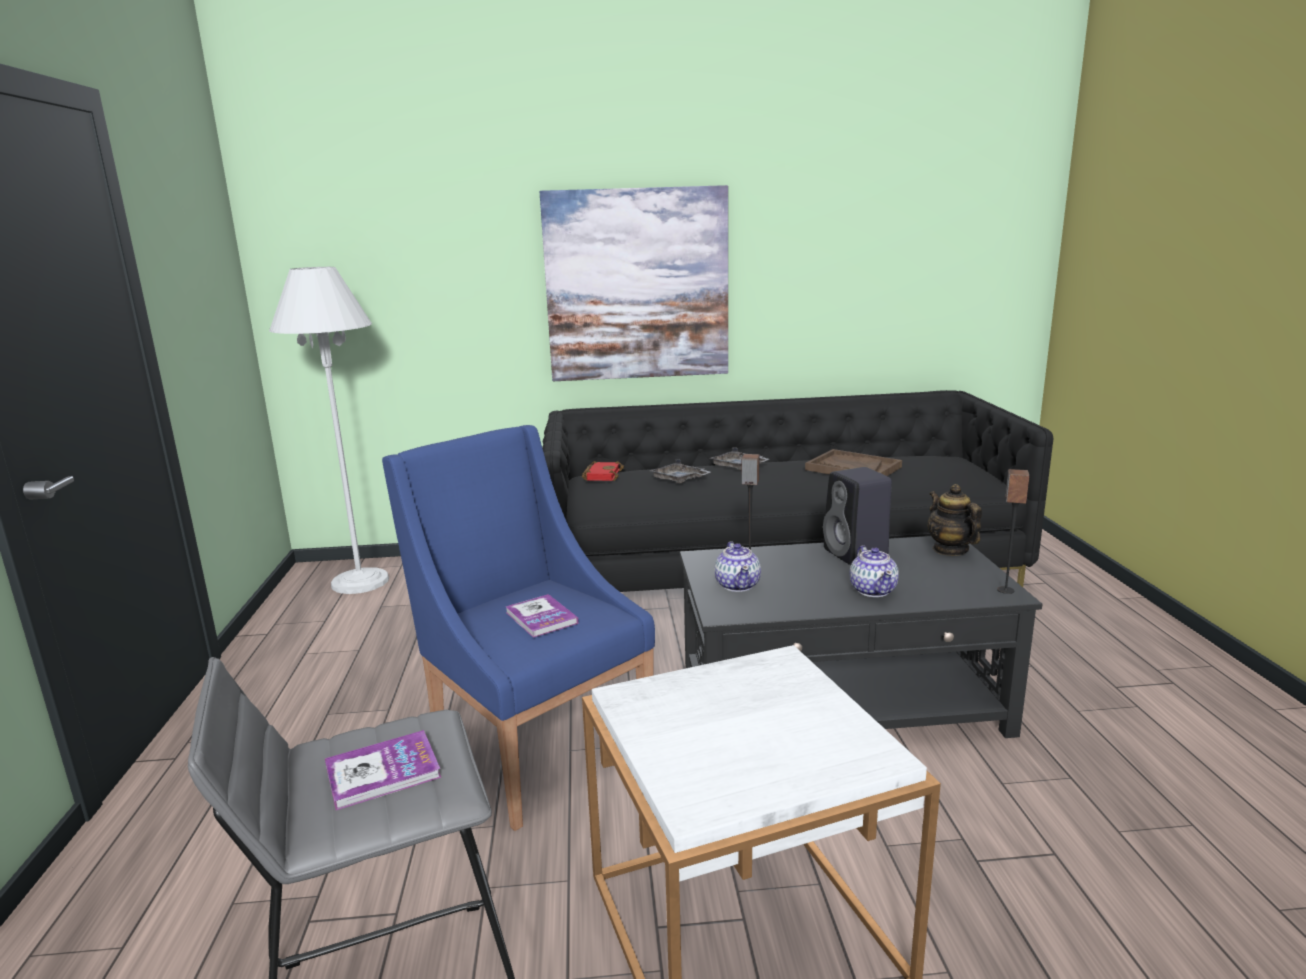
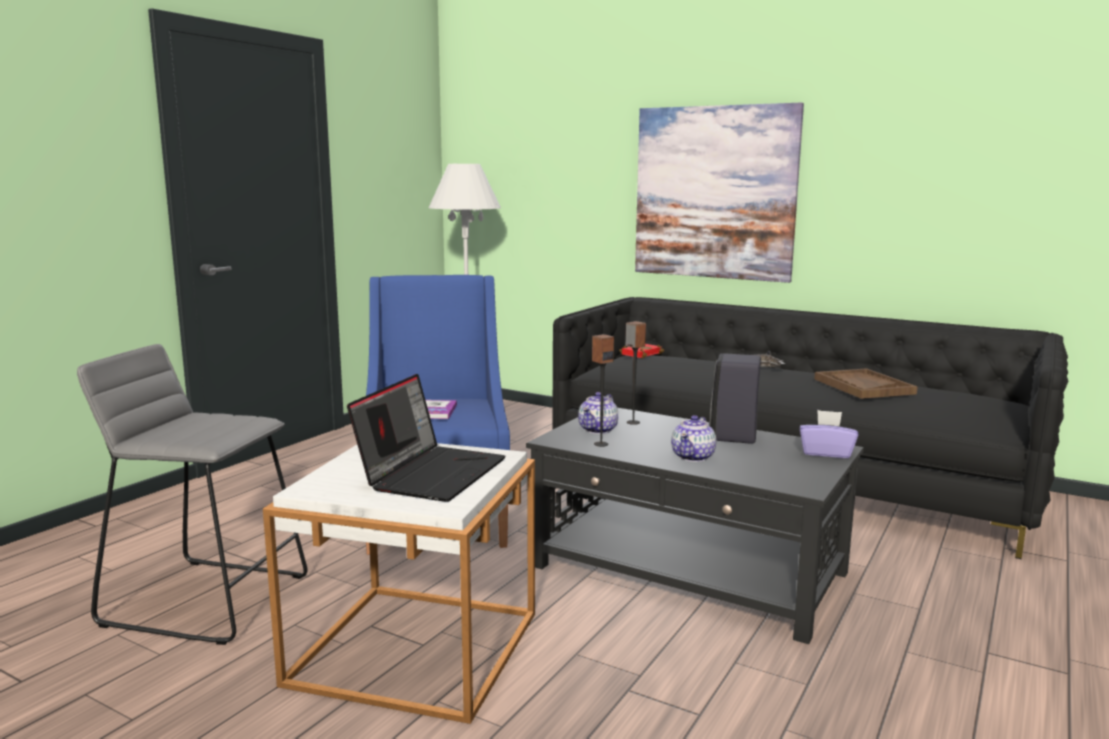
camera: 35 degrees right, 5 degrees down
(383, 772) = (201, 428): book -> none
(679, 480) = (692, 366): grey tray -> none
(770, 715) = (431, 473): none -> laptop
(950, 550) = (826, 453): teapot -> purple tissue box
(1005, 590) = (809, 485): speaker -> speaker (601, 444)

